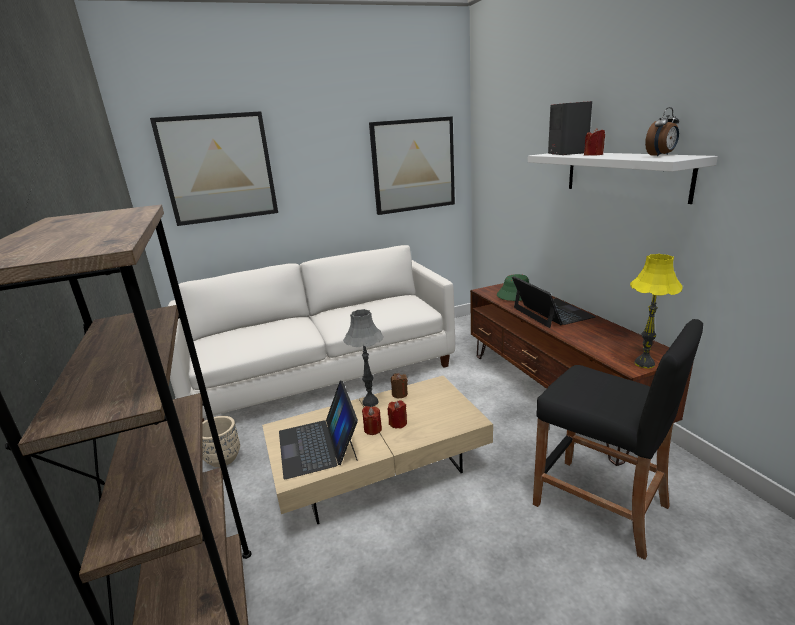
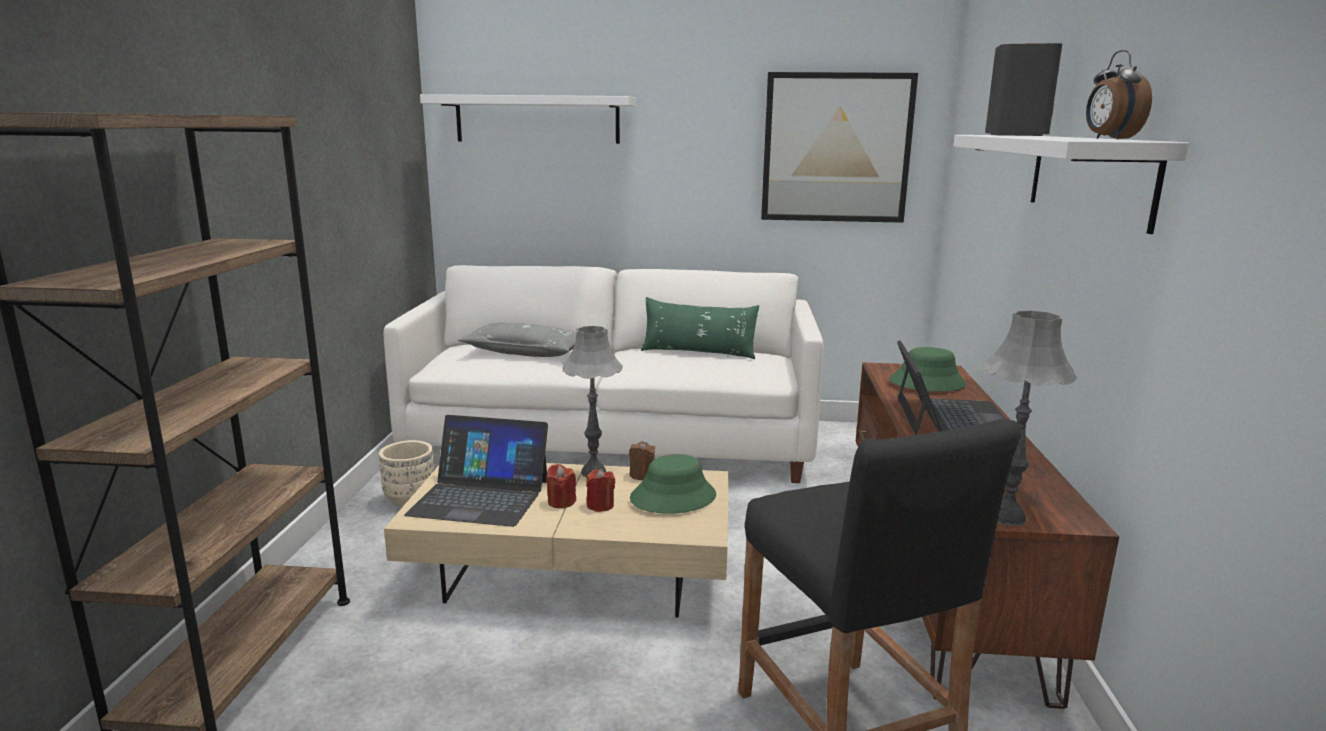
camera: 25 degrees right, 5 degrees down
(218, 168) = (537, 119): picture -> white shelf
(261, 332) = (525, 352): none -> grey pillow
(318, 445) = (480, 497): laptop -> laptop turned 90 degrees counterclockwise
(368, 305) = (698, 353): none -> green pillow
(432, 402) = (673, 497): none -> green hat
(593, 155) = (1030, 136): red candle -> none
(644, 364) = (1006, 518): yellow table lamp -> grey table lamp
(661, 155) = (1109, 139): alarm clock -> alarm clock turned 90 degrees clockwise

